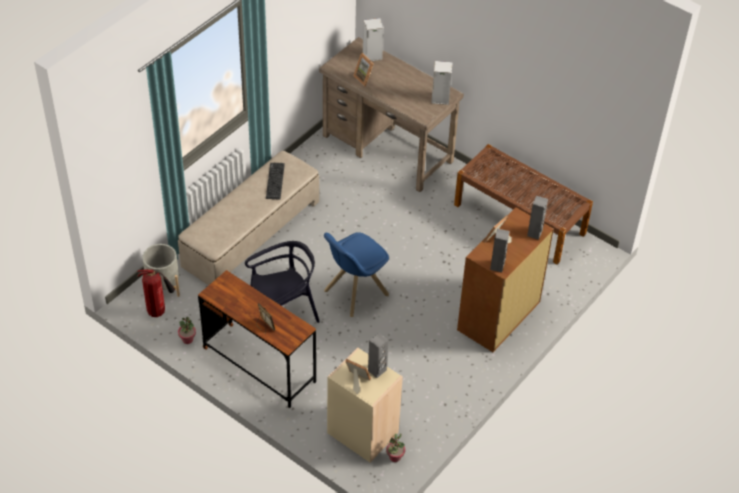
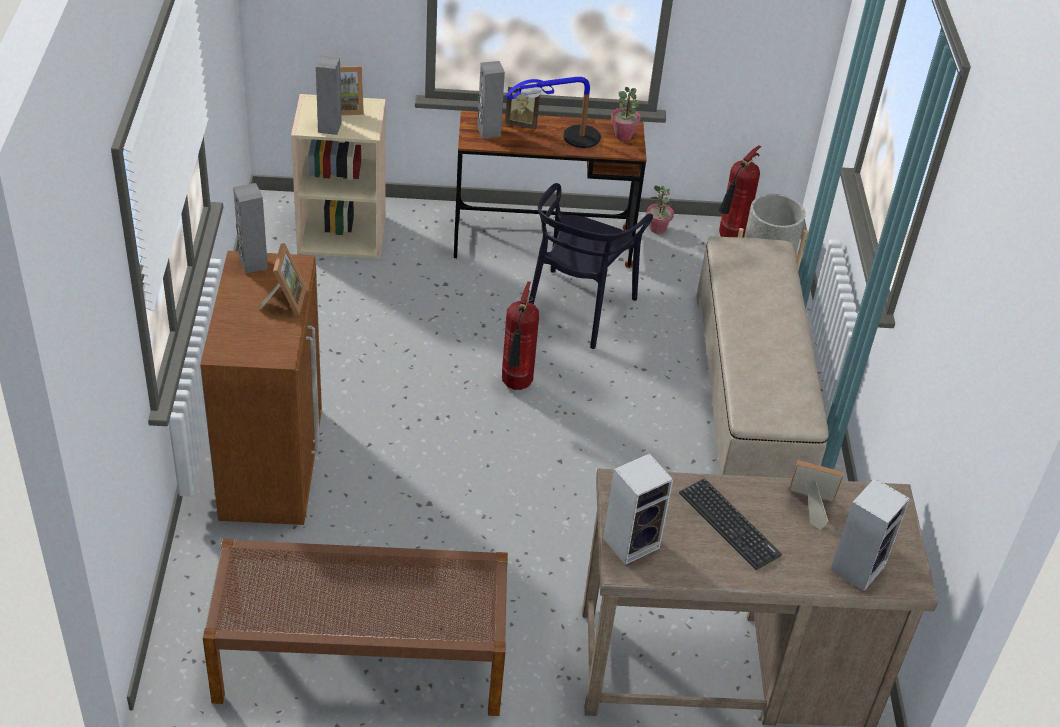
camera: 140 degrees right, 5 degrees down
(255, 305) = (562, 139): none -> table lamp
(275, 181) = (769, 374): keyboard -> keyboard (729, 524)
(355, 292) = (516, 386): blue chair -> fire extinguisher
(395, 457) = (279, 228): potted plant -> potted plant (623, 135)
(535, 233) = (227, 340): grey speaker -> grey speaker (488, 131)

